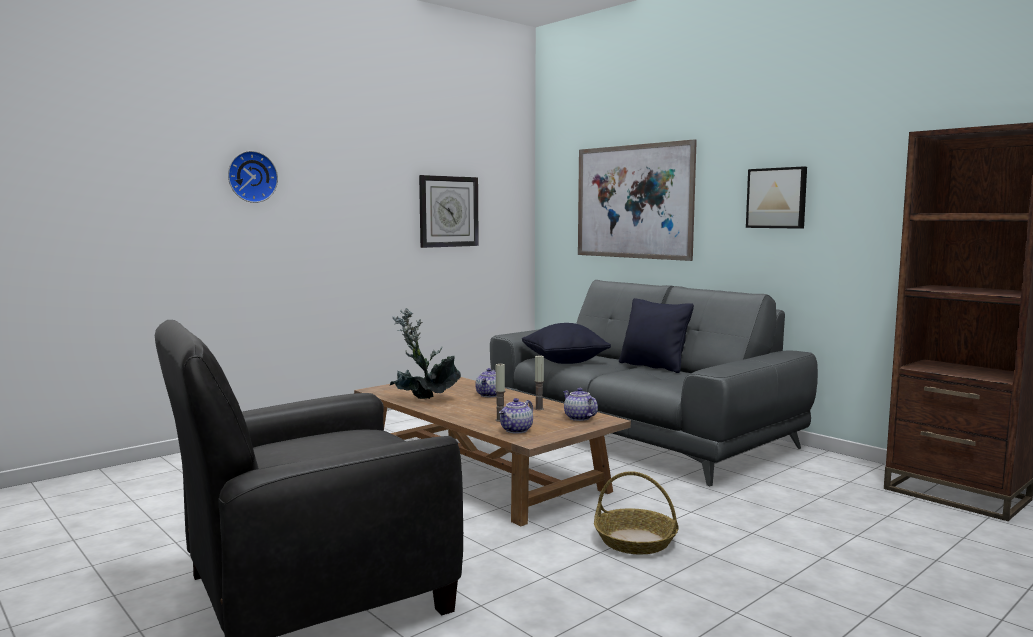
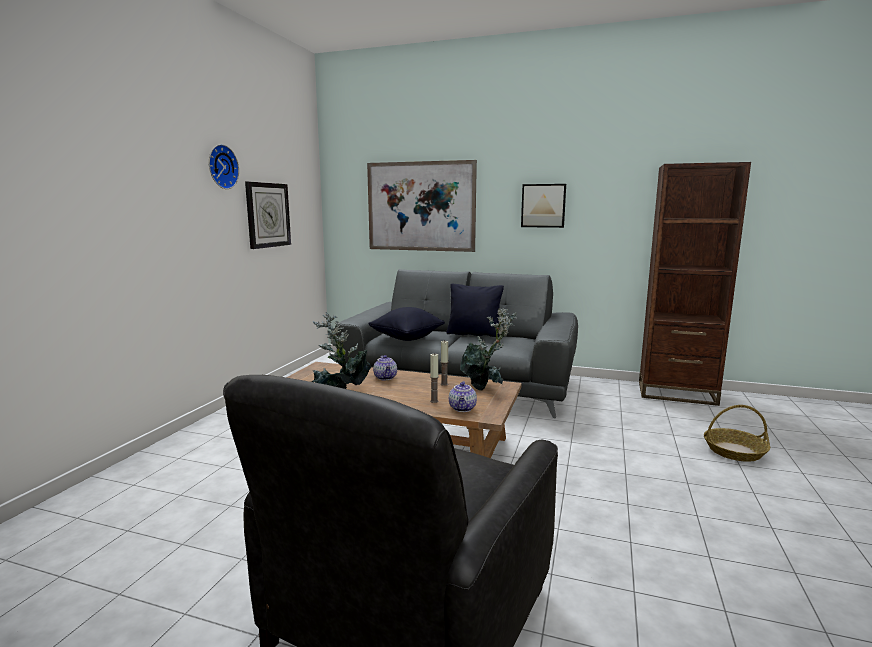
camera: 30 degrees left, 5 degrees up
(251, 177) = (99, 181): wall clock -> wall clock (221, 167)
(578, 418) = (485, 387): teapot -> potted plant
(636, 541) = (572, 476): basket -> basket (734, 451)

